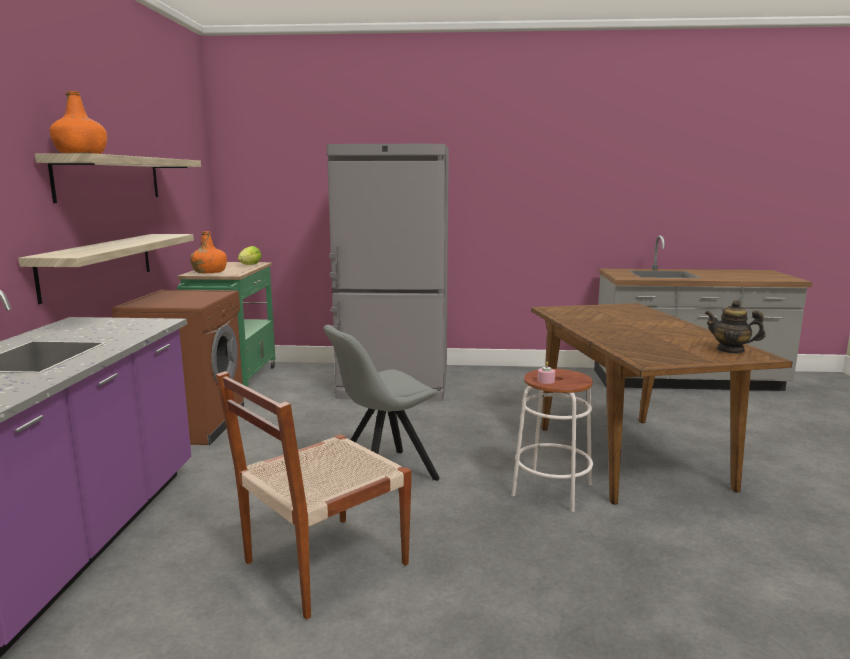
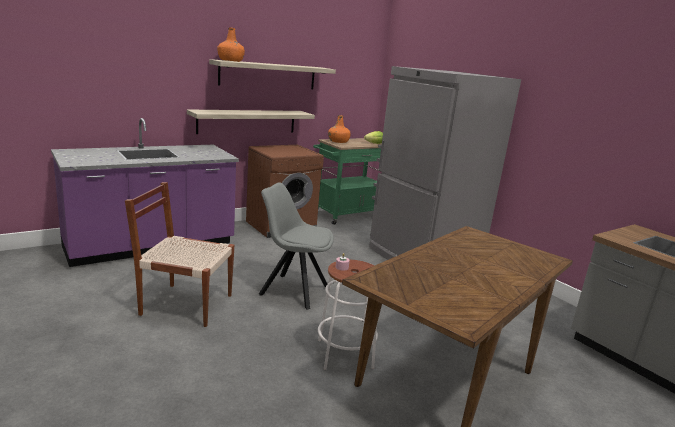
camera: 50 degrees right, 5 degrees up
(730, 350) = (463, 310): teapot -> none

